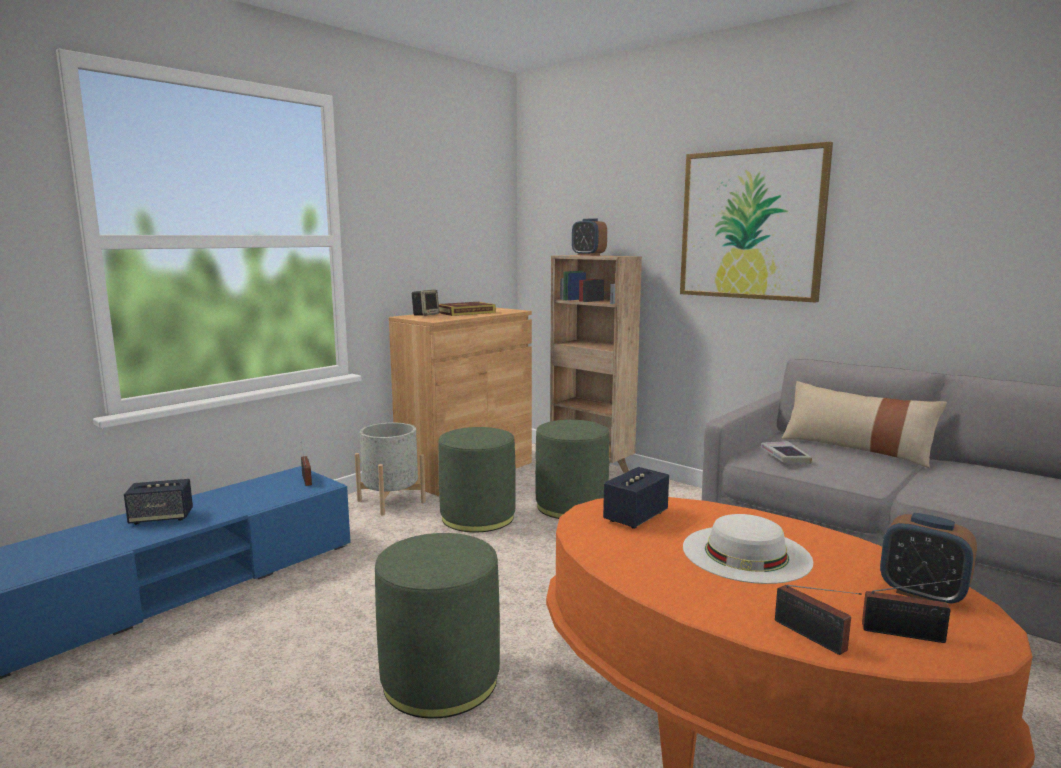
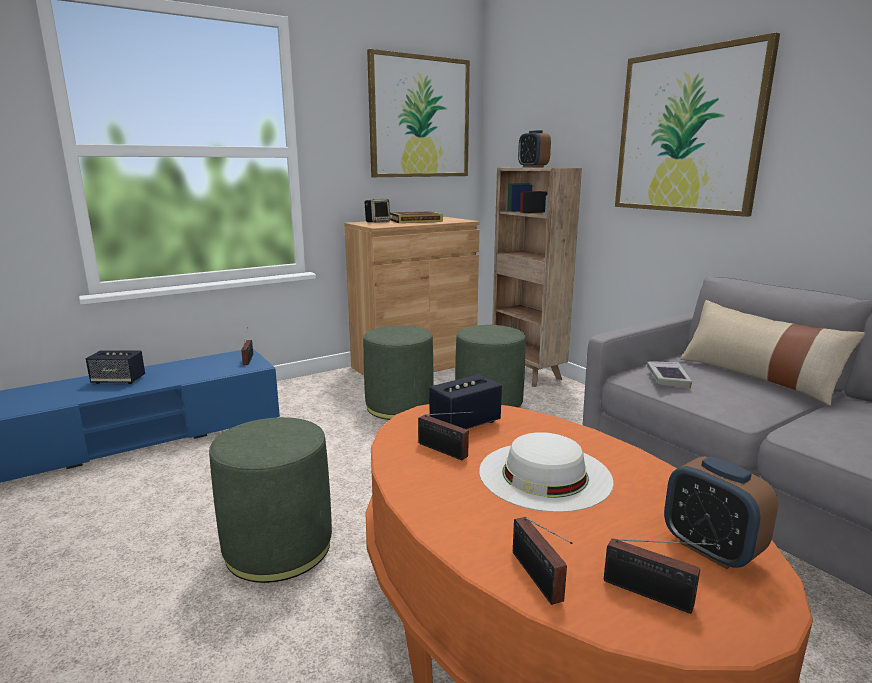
camera: 15 degrees right, 5 degrees up
(391, 501) = (336, 385): grey planter -> none
(460, 202) = (419, 117): none -> picture
(640, 544) = (444, 451): none -> radio

